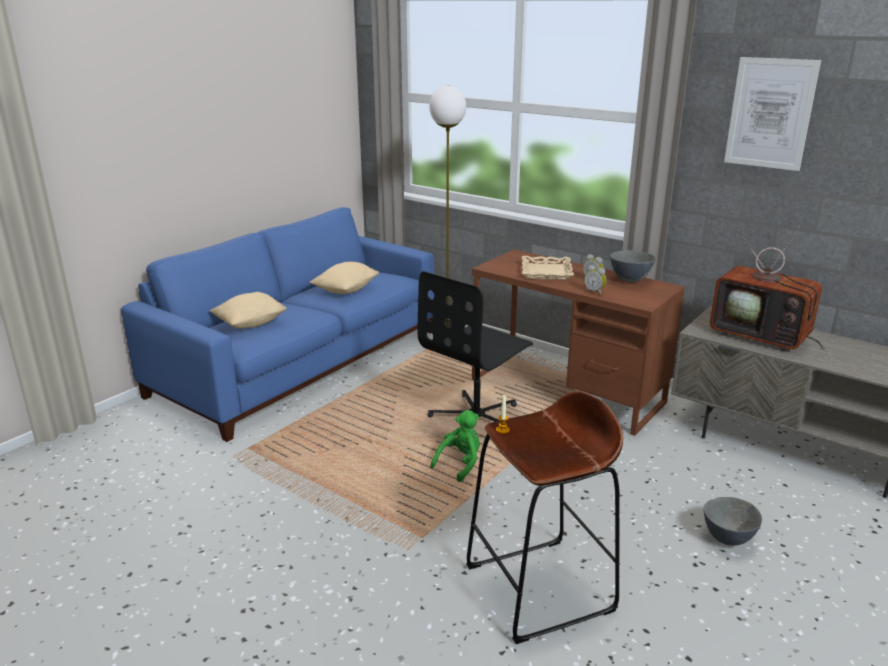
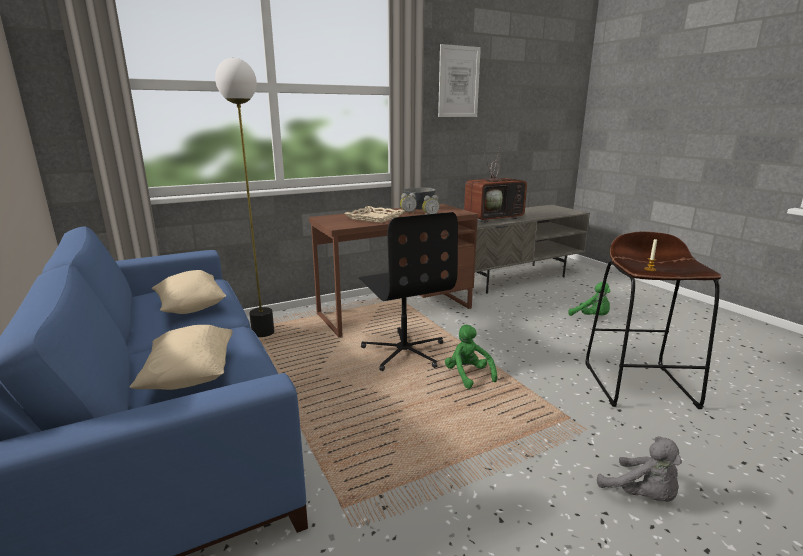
camera: 65 degrees left, 5 degrees down
(323, 588) = (642, 495): none -> grey plush toy
(727, 539) = (592, 317): grey bowl -> green plush toy

